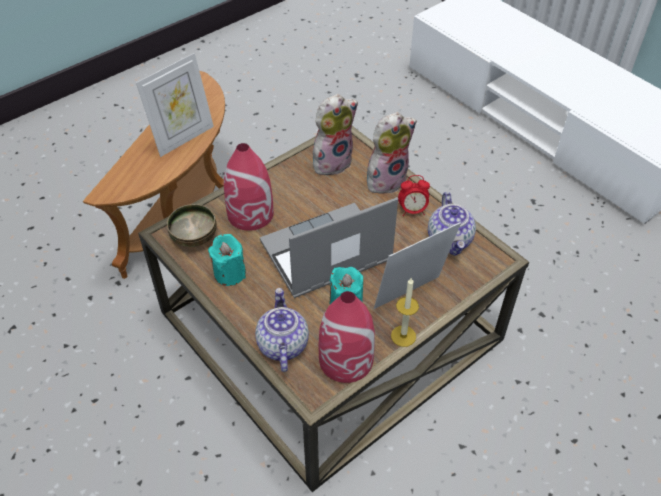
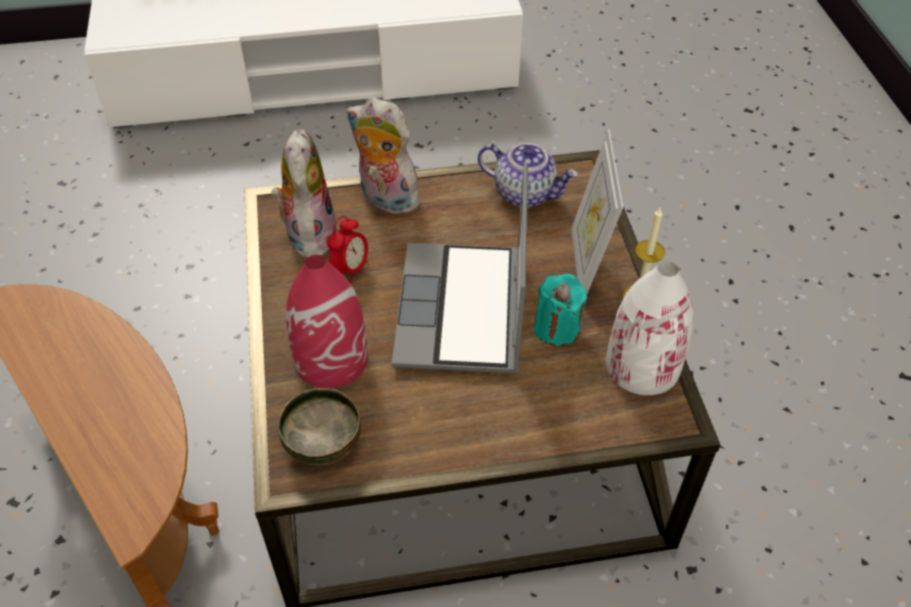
camera: 60 degrees left, 0 degrees up
(183, 138) = (107, 373): picture frame -> none
(229, 273) = (422, 427): turquoise candle -> none
(282, 344) = (582, 419): teapot -> none
(346, 359) = (643, 365): red vase -> white vase
(386, 179) = (385, 200): plush toy -> plush toy turned 60 degrees counterclockwise
(412, 210) = (455, 202): alarm clock -> alarm clock (350, 269)

